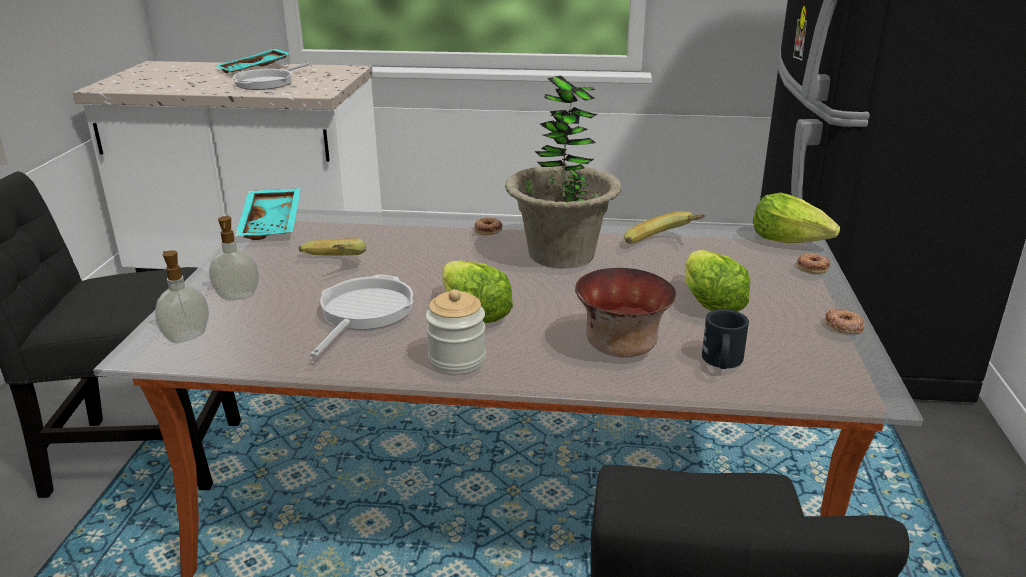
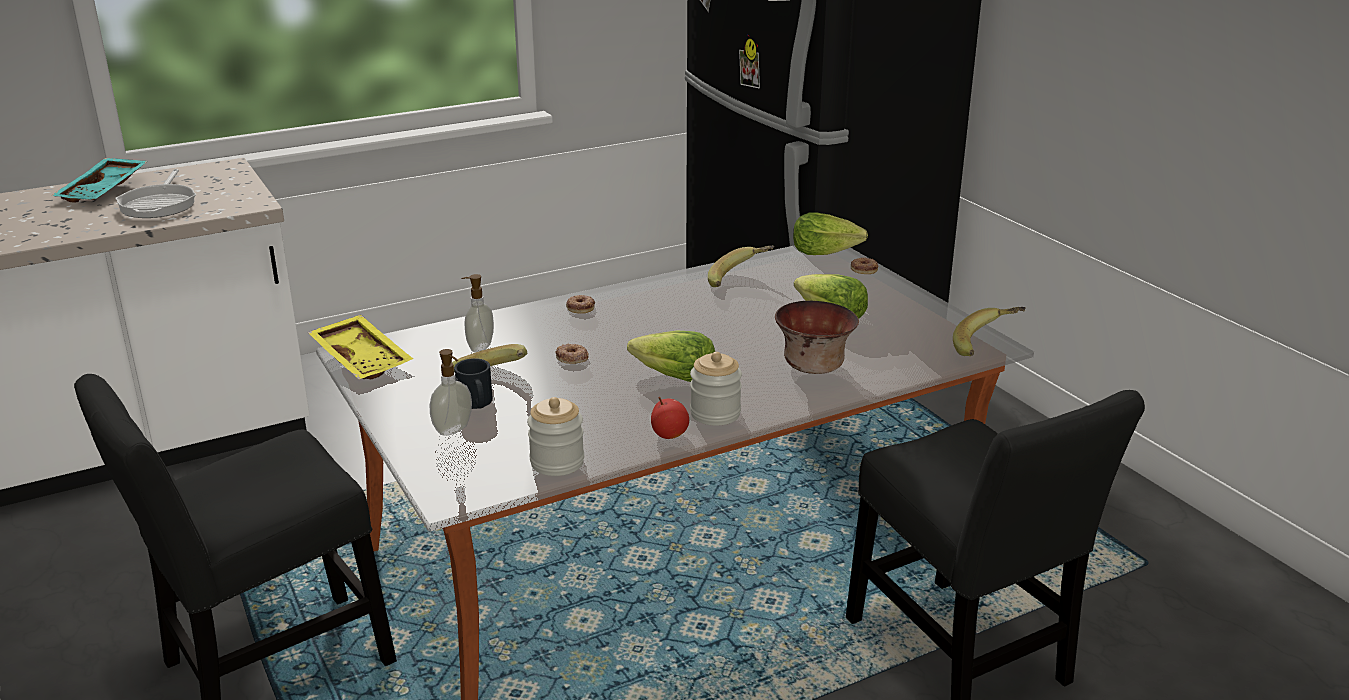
camera: 35 degrees left, 0 degrees up
(186, 336) = (467, 473): soap dispenser -> soap dispenser (479, 347)
(261, 354) = (557, 462): none -> jar
(273, 224) = (363, 359): turquoise tray -> yellow tray
(364, 313) = (587, 405): frying pan -> none
(386, 365) = (669, 435): none -> apple
(561, 254) = (673, 311): potted plant -> none
(722, 362) = (889, 355): black mug -> black mug (476, 404)
(843, 326) = (931, 306): donut -> donut (572, 358)
(860, 392) = (987, 346): none -> banana

